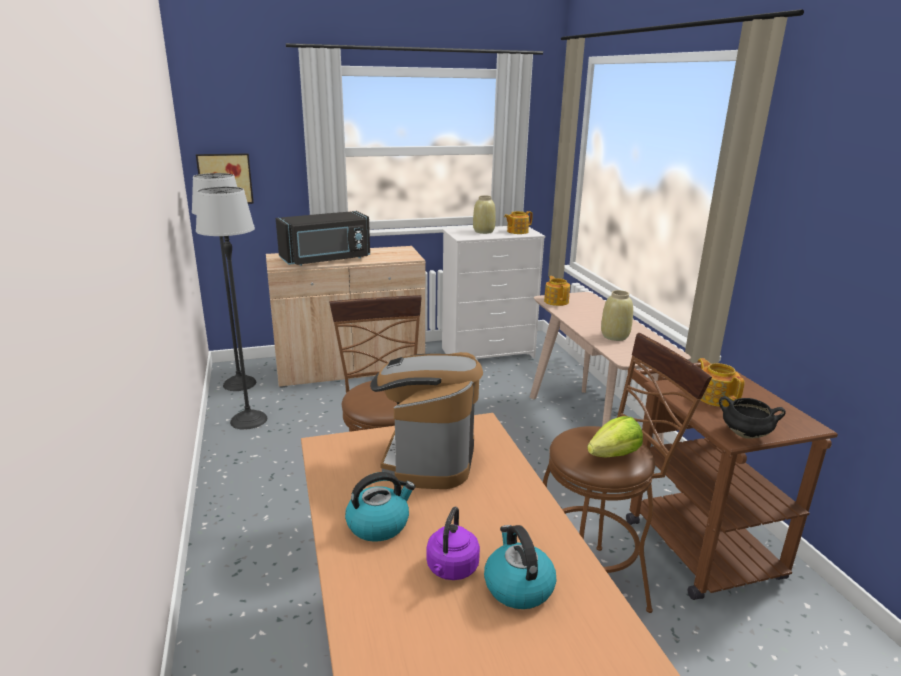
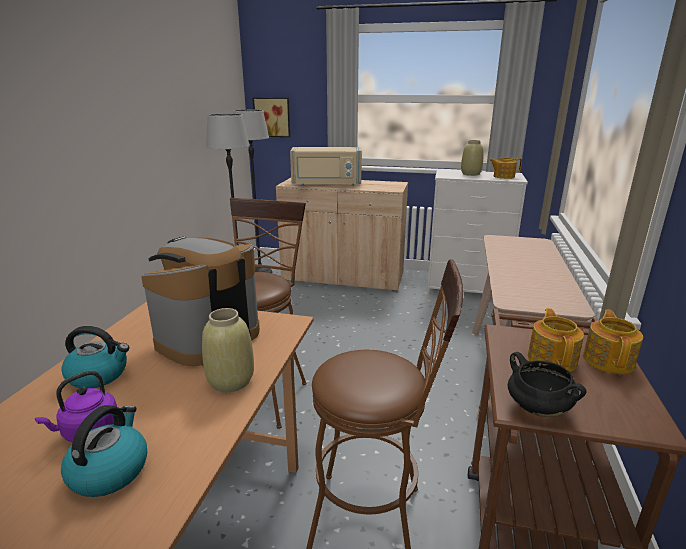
camera: 30 degrees right, 0 degrees up
(326, 260) = (326, 184): black microwave -> beige microwave
(556, 301) = (502, 242): teapot -> teapot (608, 360)
(614, 455) = (368, 384): lettuce -> none
(615, 336) = (525, 280): beige vase -> beige vase (231, 381)

